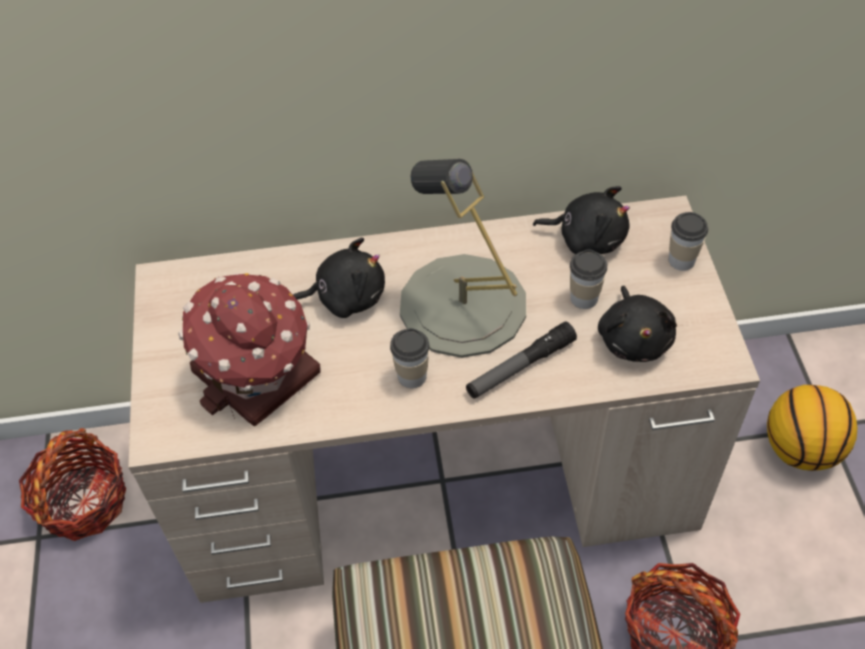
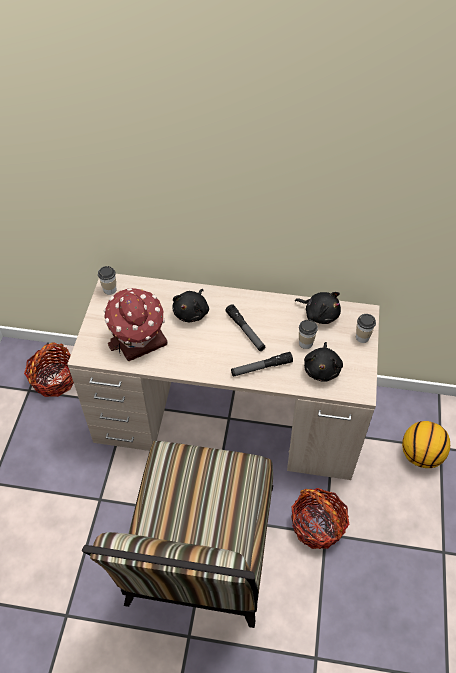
camera: 15 degrees right, 0 degrees up
(346, 297) = (192, 312): black plush toy -> black plush toy turned 105 degrees clockwise
(412, 376) = (208, 358): cup -> cup (110, 289)
(462, 305) = (245, 331): grey table lamp -> flashlight

